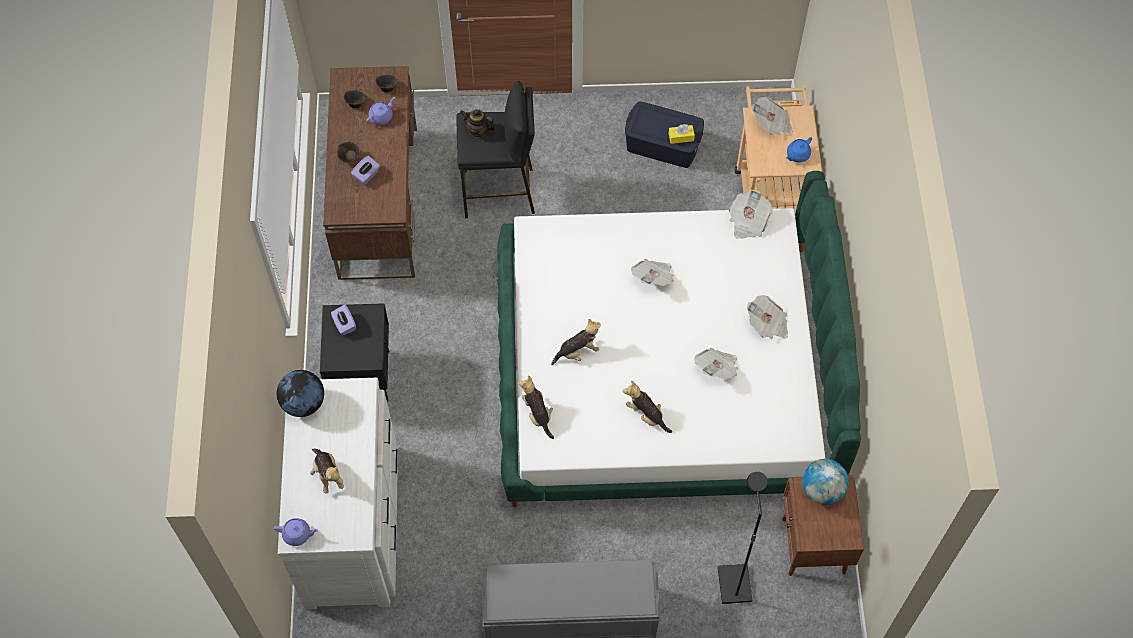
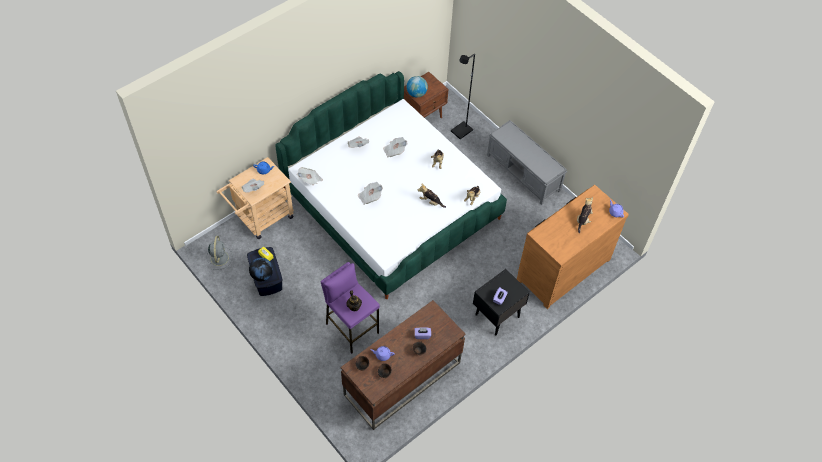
camera: 130 degrees left, 5 degrees down
(303, 403) = (564, 251): globe -> globe (262, 275)
(353, 524) = (562, 268): white dresser -> brown dresser
(499, 193) = (352, 328): black stool -> purple stool
(739, 111) = (219, 257): none -> grey fan

